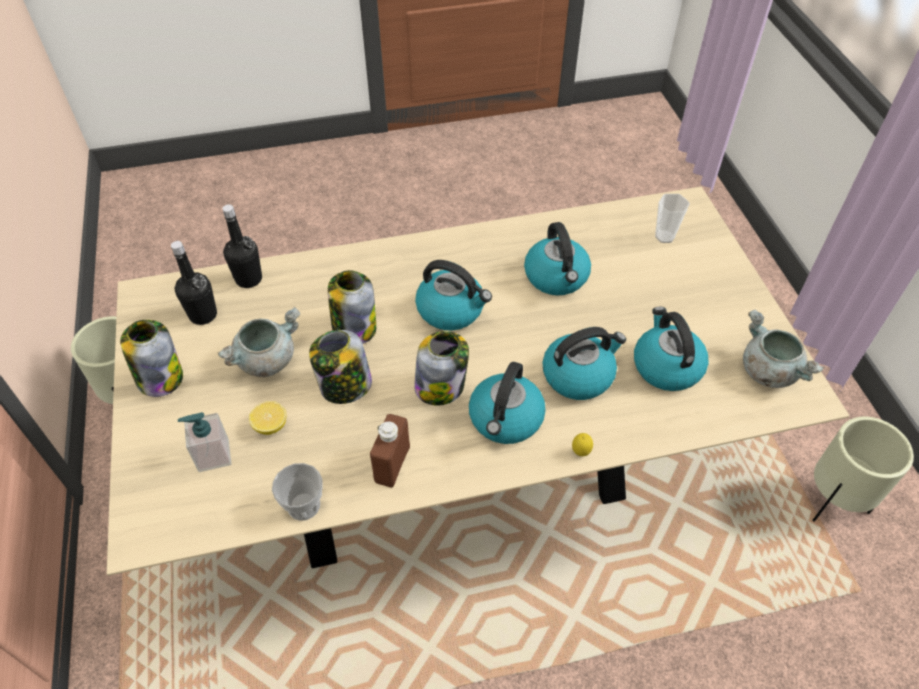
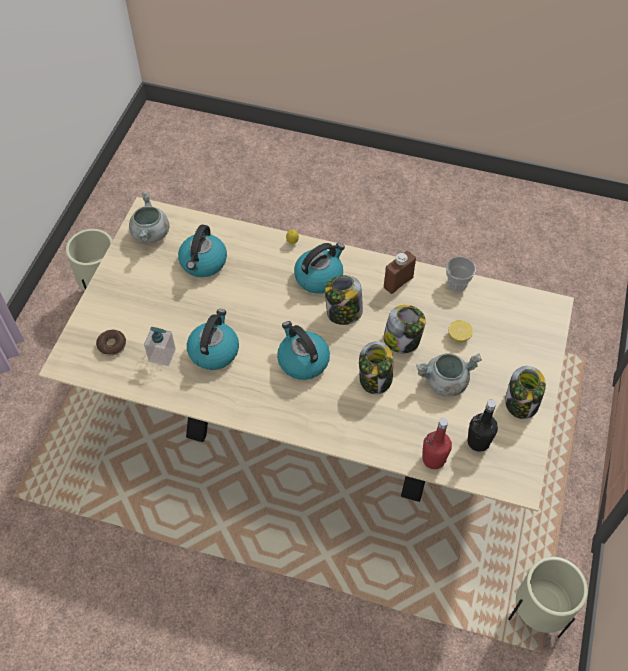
camera: 150 degrees left, 5 degrees up
(213, 455) = (499, 334): soap dispenser -> soap dispenser (162, 355)
(249, 279) = (433, 459): black bottle -> red bottle
(578, 375) = (257, 281): kettle -> none
(664, 237) = (112, 345): cup -> donut

